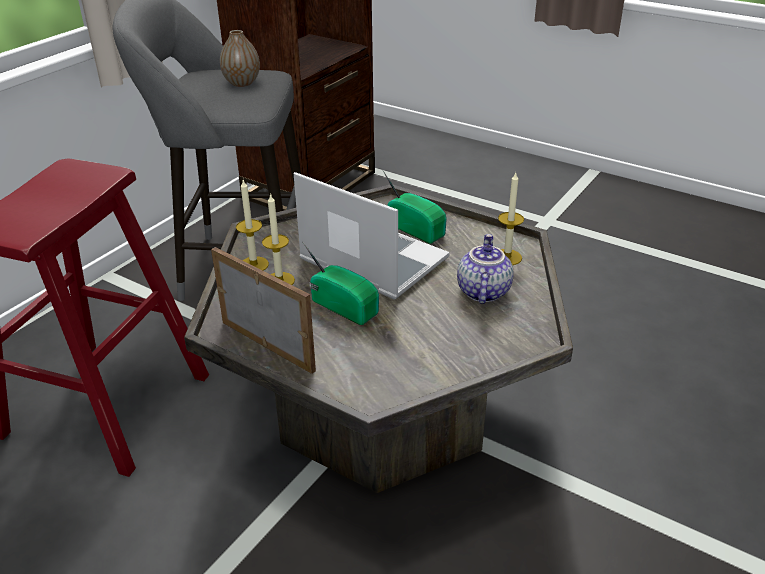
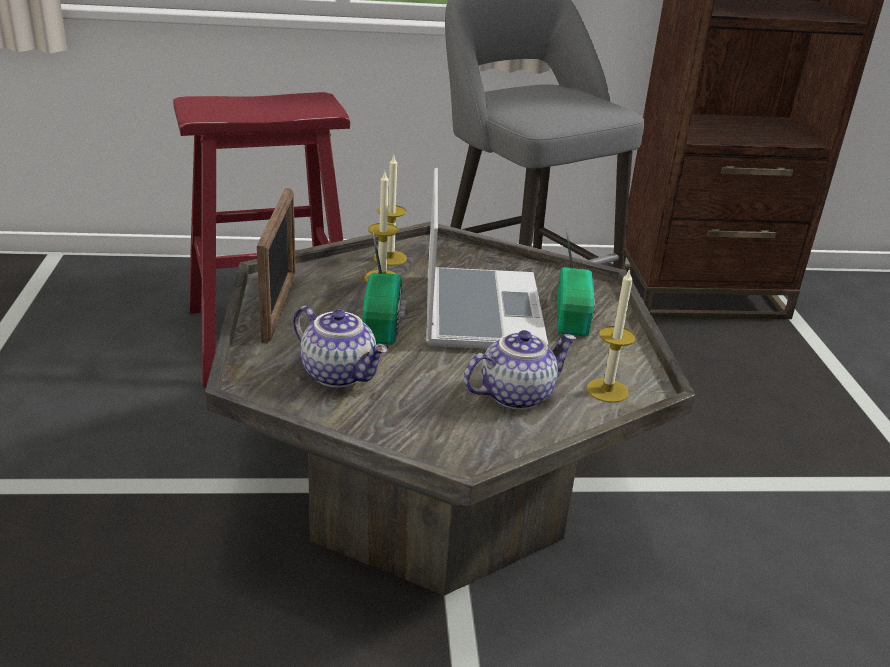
camera: 50 degrees right, 5 degrees down
(242, 83) = (566, 103): vase -> none
(391, 352) = (340, 374): none -> teapot

